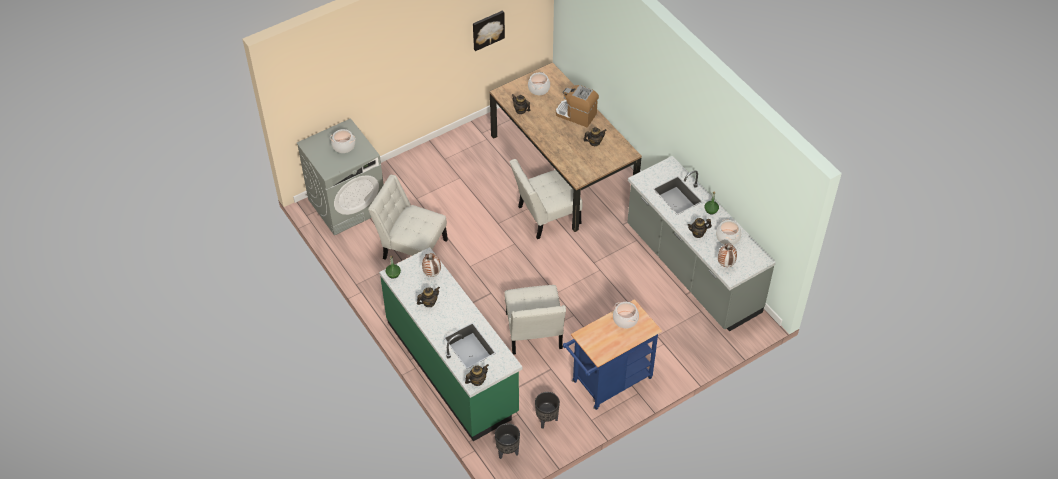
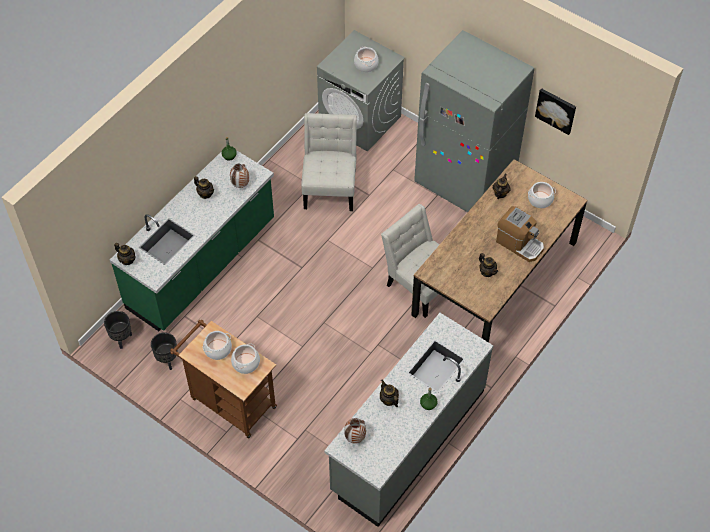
camera: 70 degrees right, 5 degrees up
(455, 155) = (464, 182): none -> grey fridge
(534, 334) = (265, 319): white chair -> none
(576, 115) = (519, 244): coffee machine -> coffee machine turned 120 degrees clockwise
(608, 383) = (229, 401): blue cart -> brown cart
(728, 237) = (395, 431): cooking pot -> cooking pot (218, 349)

